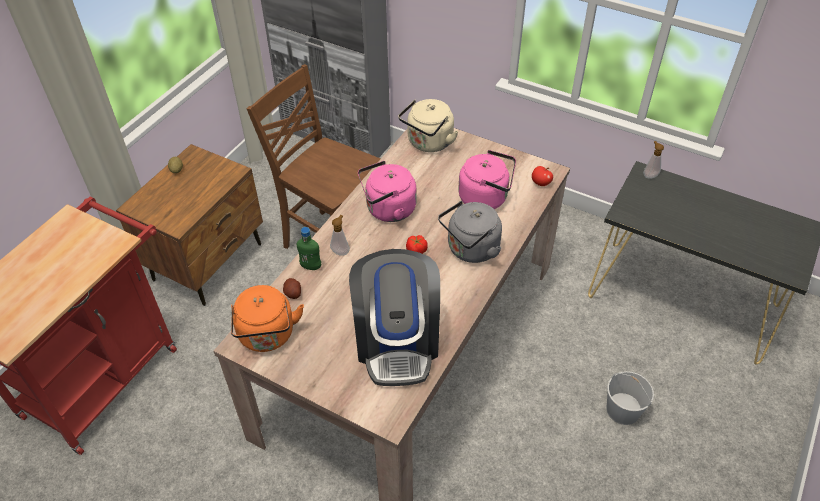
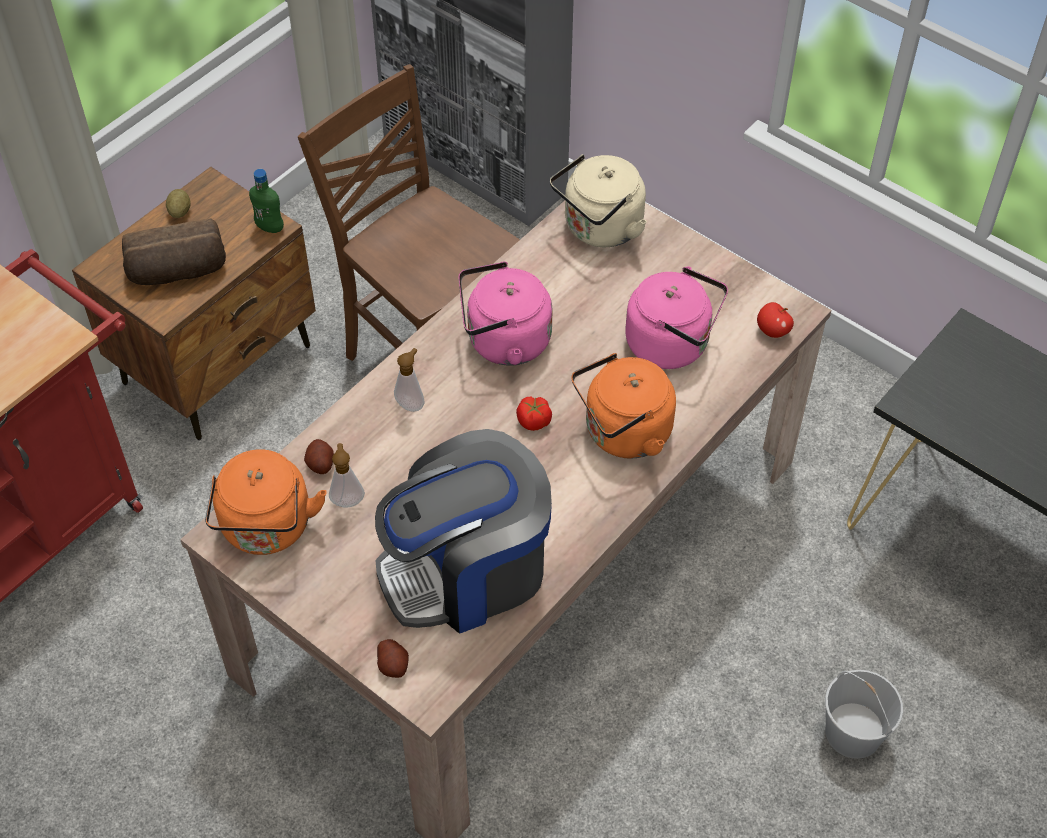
camera: 10 degrees right, 5 degrees up
(181, 203) = (178, 272): none -> bread
(311, 266) = (358, 422): green bottle -> green bottle (270, 227)
(364, 405) = (393, 665): none -> potato
(397, 341) = (467, 571): coffee machine -> coffee machine turned 60 degrees clockwise
(470, 250) = (623, 434): grey kettle -> orange kettle
(649, 175) = (976, 339): soap dispenser -> soap dispenser (347, 499)

